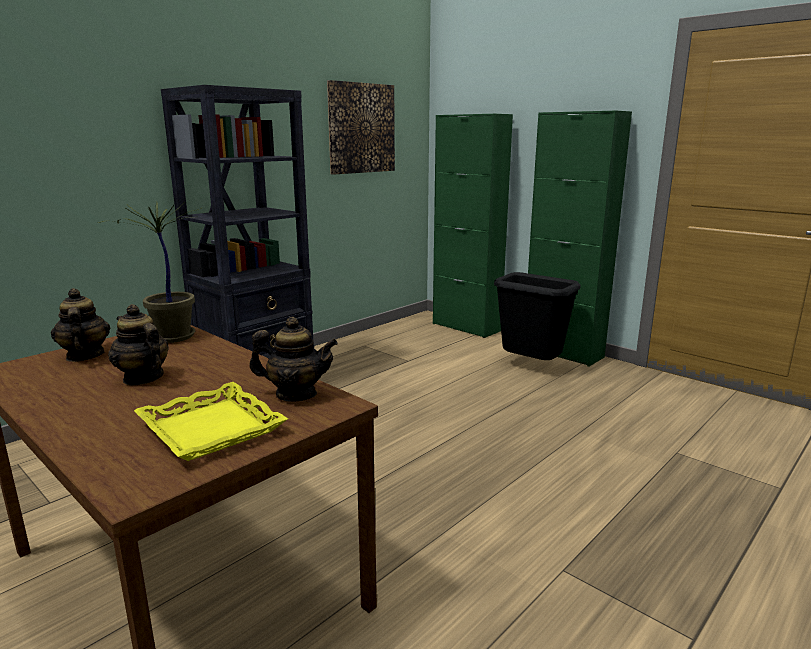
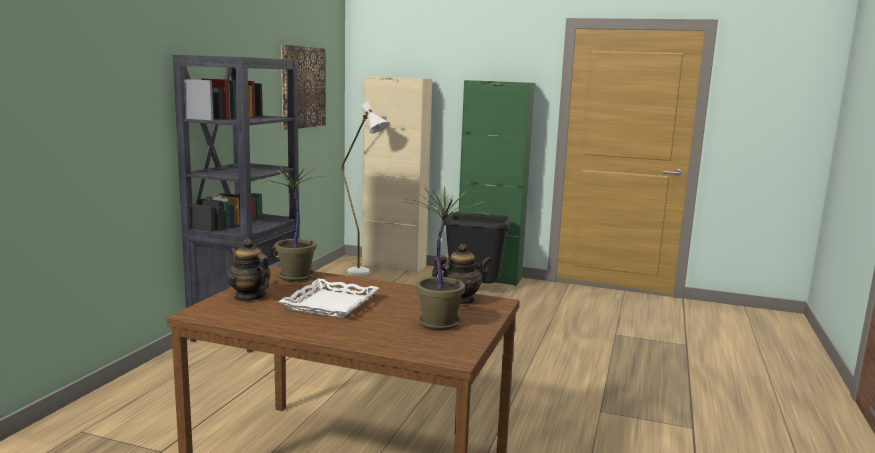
camera: 25 degrees left, 5 degrees down
(143, 378) = (331, 304): teapot -> white tray
(212, 428) = (441, 324): yellow tray -> potted plant
(427, 333) = (365, 273): none -> white floor lamp
(466, 327) = (394, 266): green cabinet -> beige cabinet

